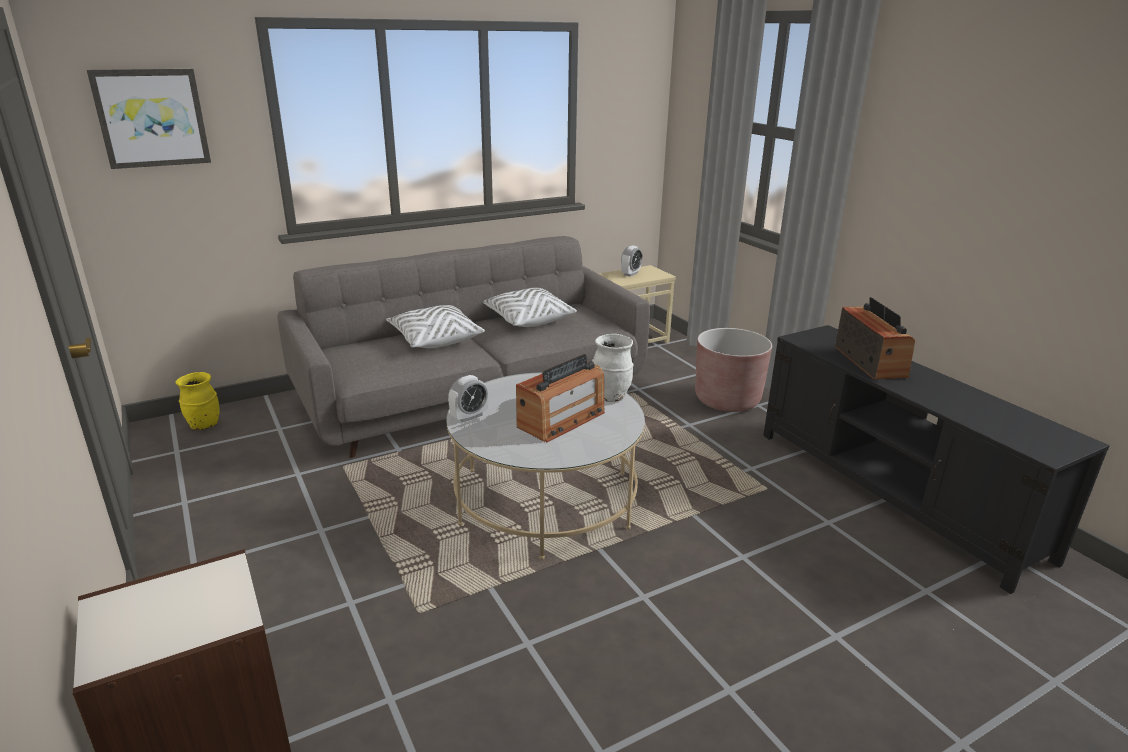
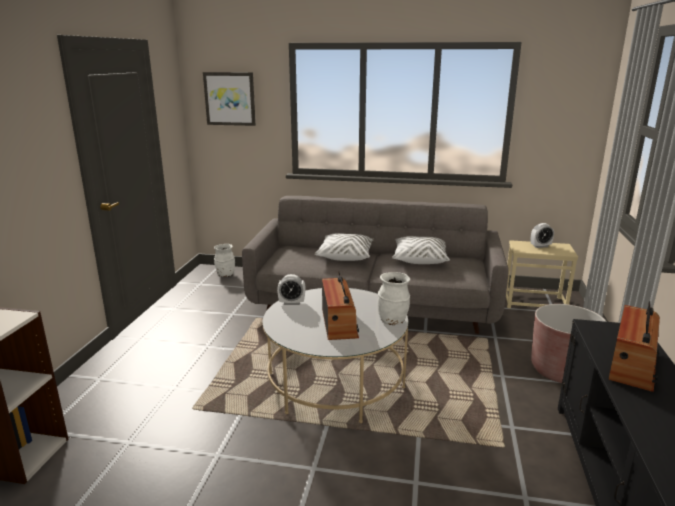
camera: 40 degrees right, 5 degrees down
(204, 425) = (225, 275): yellow vase -> white vase
(561, 420) = (339, 323): radio -> radio turned 90 degrees counterclockwise

